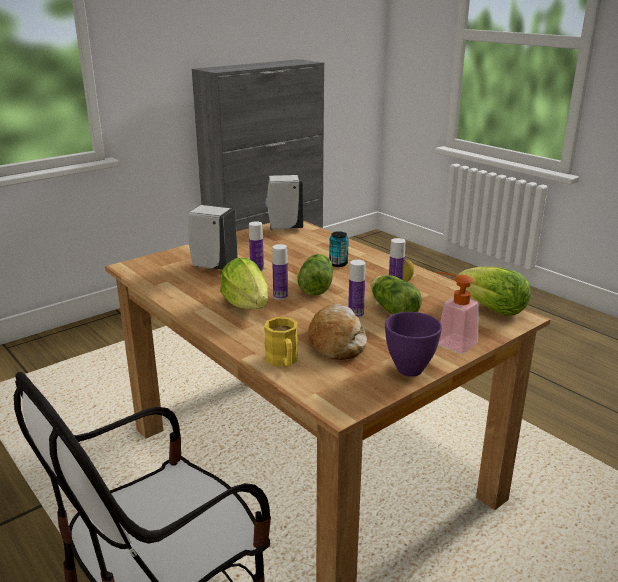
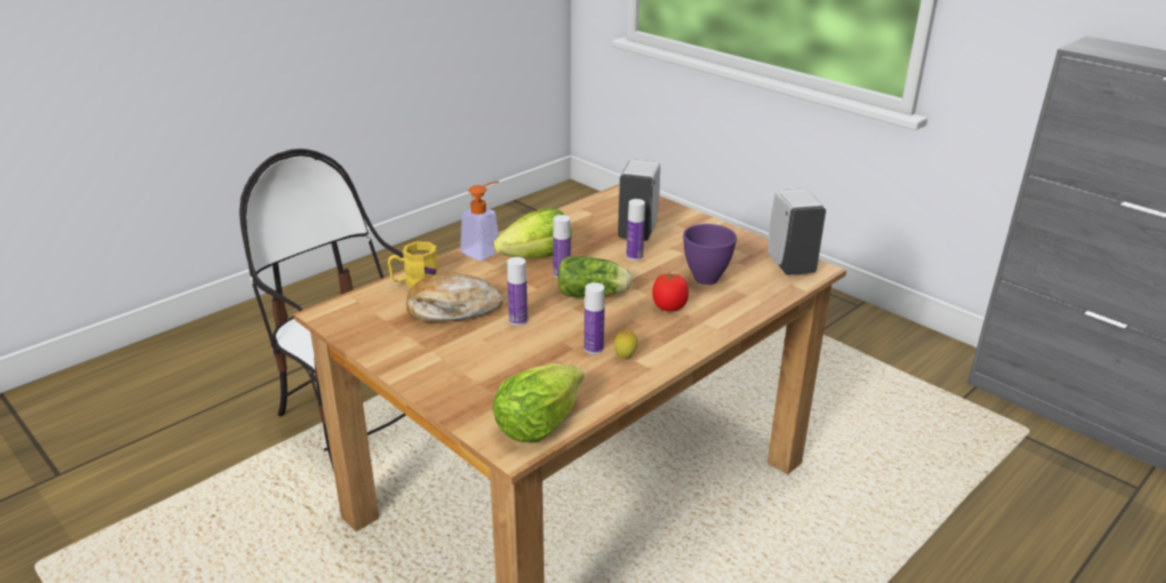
camera: 85 degrees right, 5 degrees up
(338, 264) = (669, 307): can -> tomato
(392, 309) = (533, 345): lettuce -> none
(410, 370) = (385, 352): purple bowl -> purple bowl (704, 279)
(450, 342) = (446, 382): soap dispenser -> soap dispenser (485, 250)

